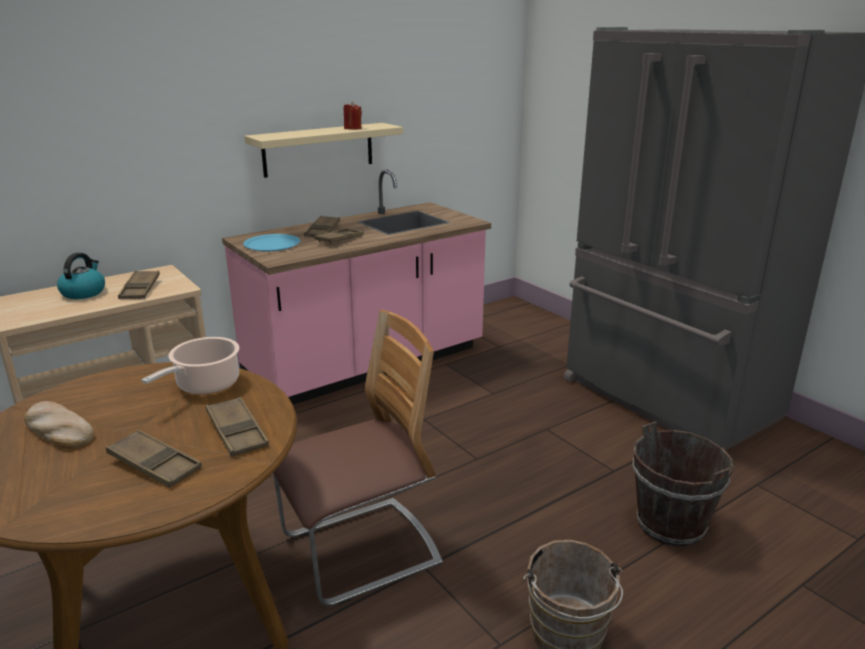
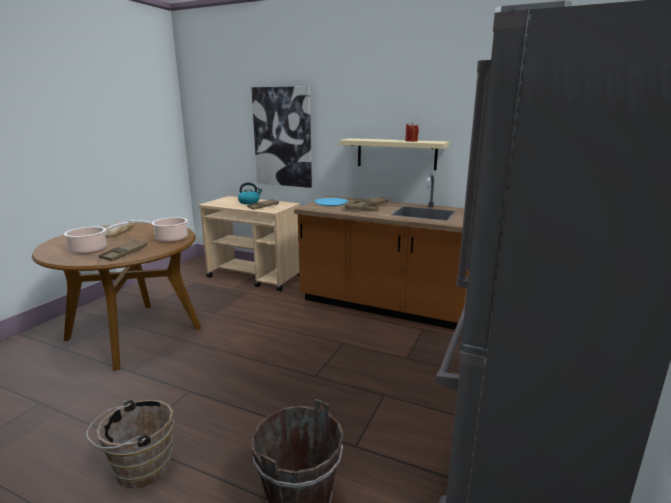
camera: 60 degrees right, 5 degrees down
(110, 150) = (283, 137): none -> picture
(154, 464) = (92, 249): brown tray -> cooking pot
(360, 551) = (194, 366): chair -> none
(367, 365) = (384, 305): pink counter -> brown counter

